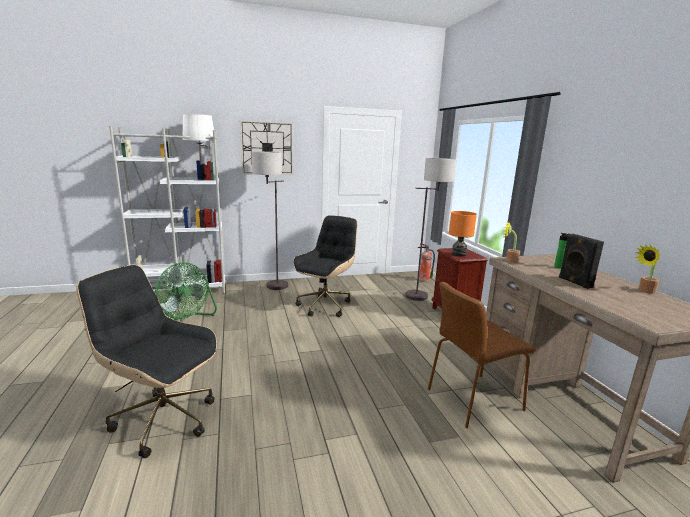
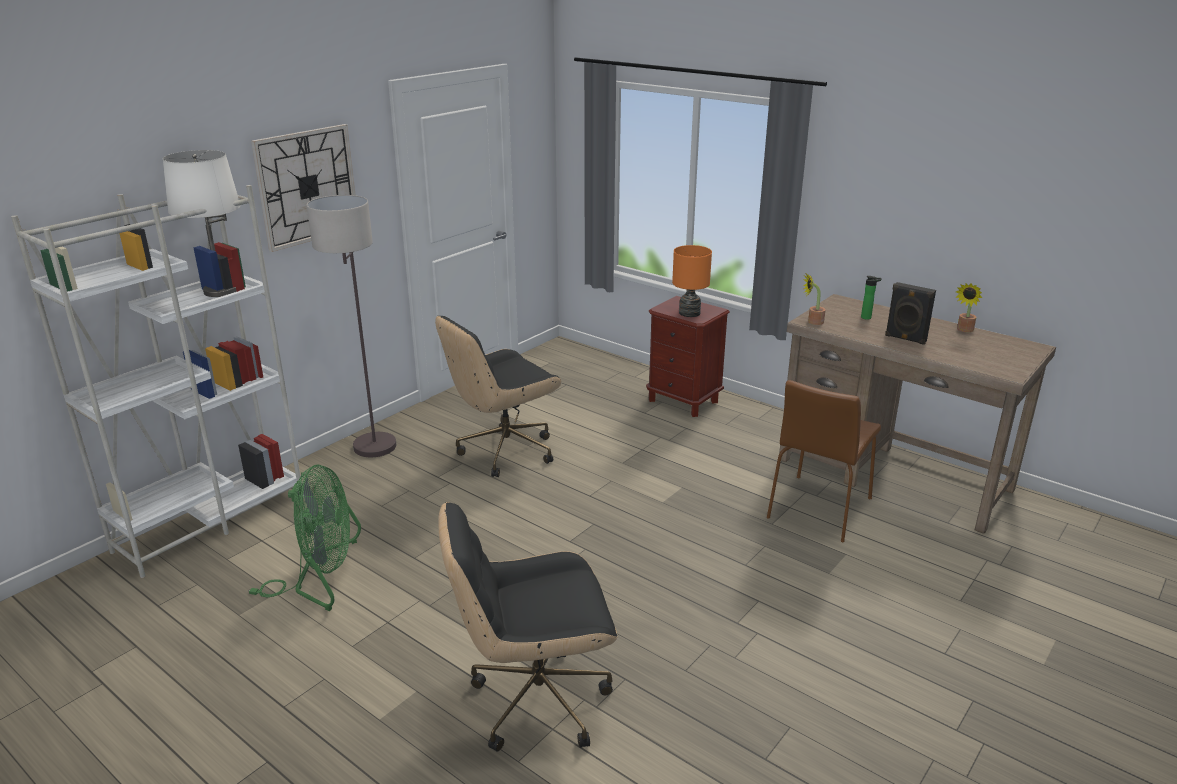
camera: 35 degrees left, 10 degrees up
(325, 305) = (504, 453): black office chair -> black office chair turned 120 degrees counterclockwise
(423, 280) = (582, 354): fire extinguisher -> none
(423, 296) = (616, 385): grey floor lamp -> none

